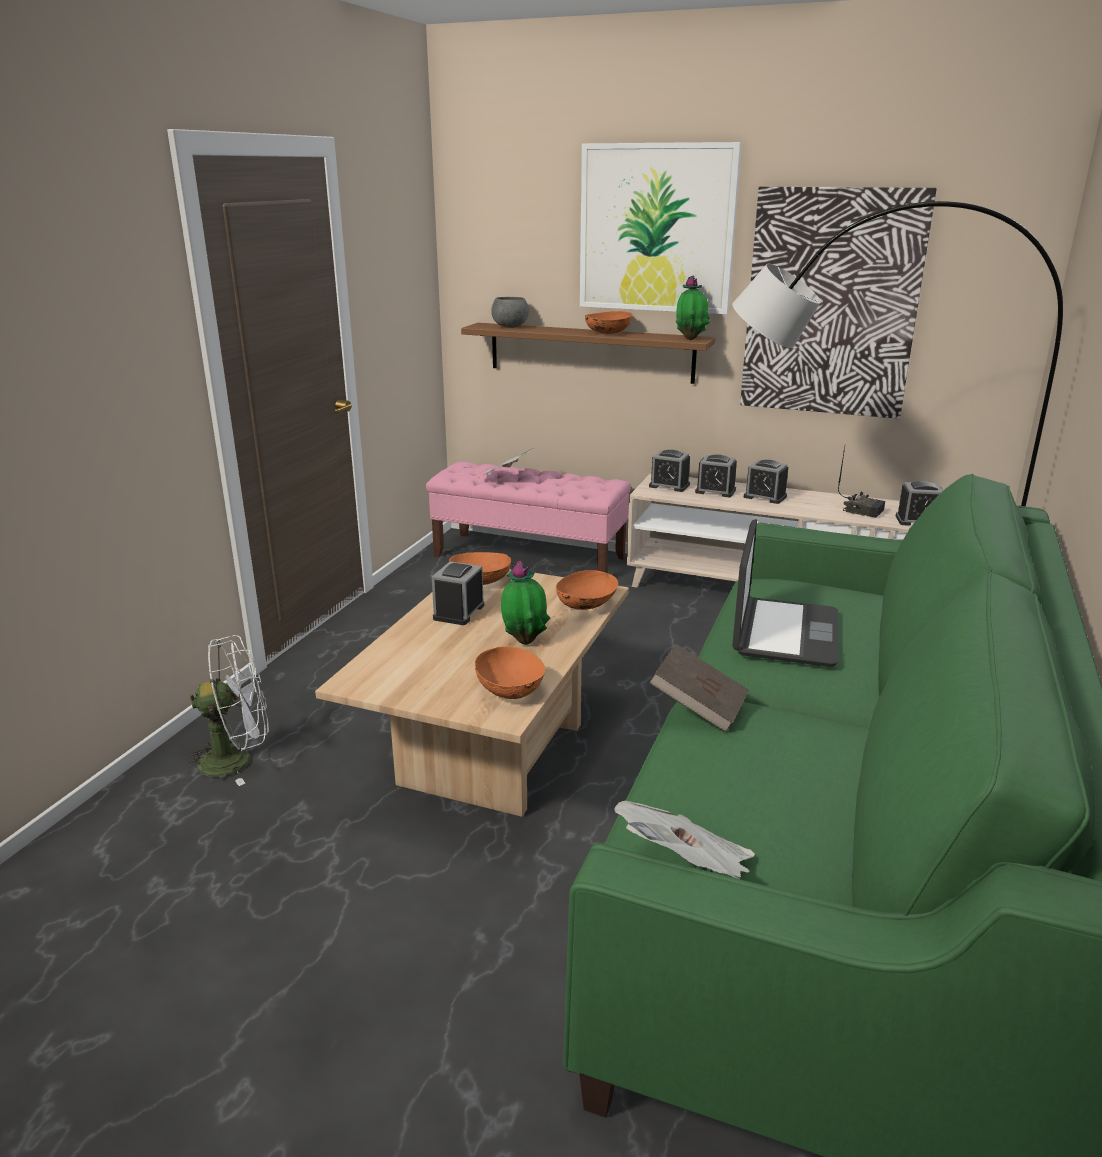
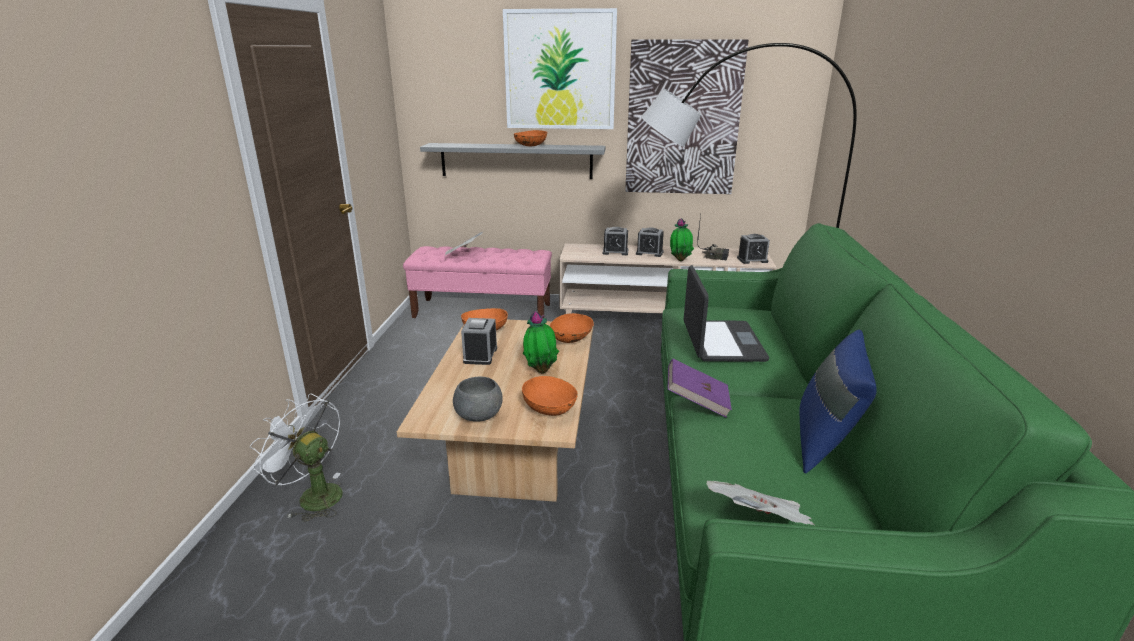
camera: 15 degrees left, 0 degrees up
(237, 760) = (313, 495): white fan -> white fan turned 120 degrees counterclockwise
(510, 327) = (456, 145): grey bowl -> grey bowl (479, 417)
(590, 352) = (516, 160): brown shelf -> grey shelf
(669, 485) = (582, 251): alarm clock -> none
(690, 339) = (590, 147): potted plant -> potted plant (680, 260)
(698, 706) = (697, 401): brown book -> purple book
(847, 788) = (825, 444): none -> blue pillow

